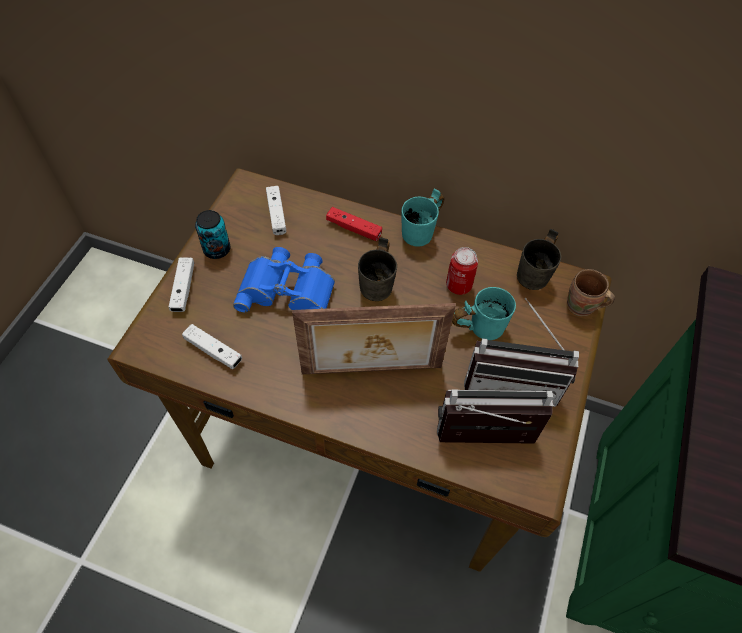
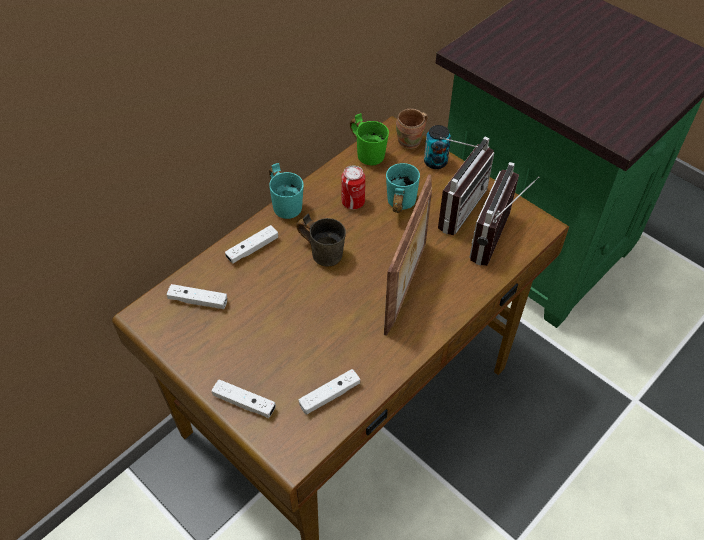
camera: 65 degrees left, 5 degrees down
(217, 249) = (212, 362): can -> can (435, 162)
(289, 289) = (292, 318): blue binoculars -> none
(354, 228) = (252, 249): red game controller -> white game controller
(538, 275) = (369, 152): grey mug -> green mug

